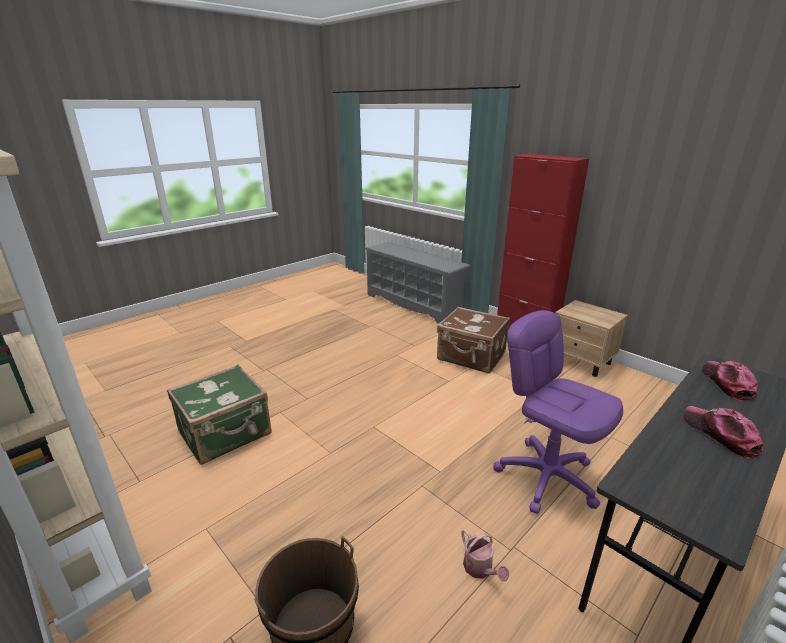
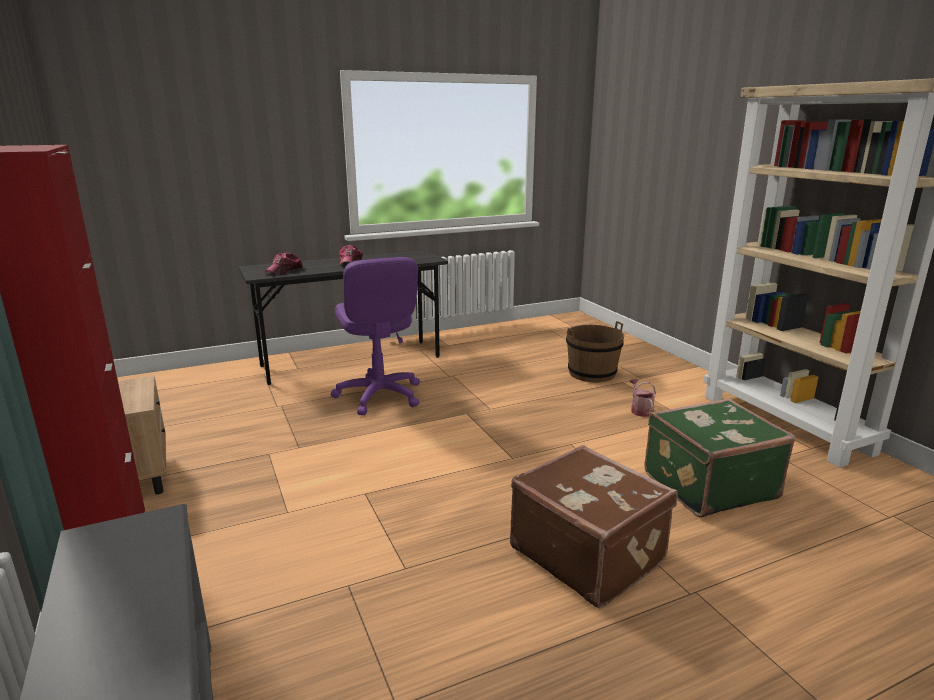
camera: 160 degrees left, 5 degrees down
(471, 357) = (277, 528): brown suitcase -> brown suitcase (588, 554)
(480, 569) = (480, 373): watering can -> watering can (640, 410)

